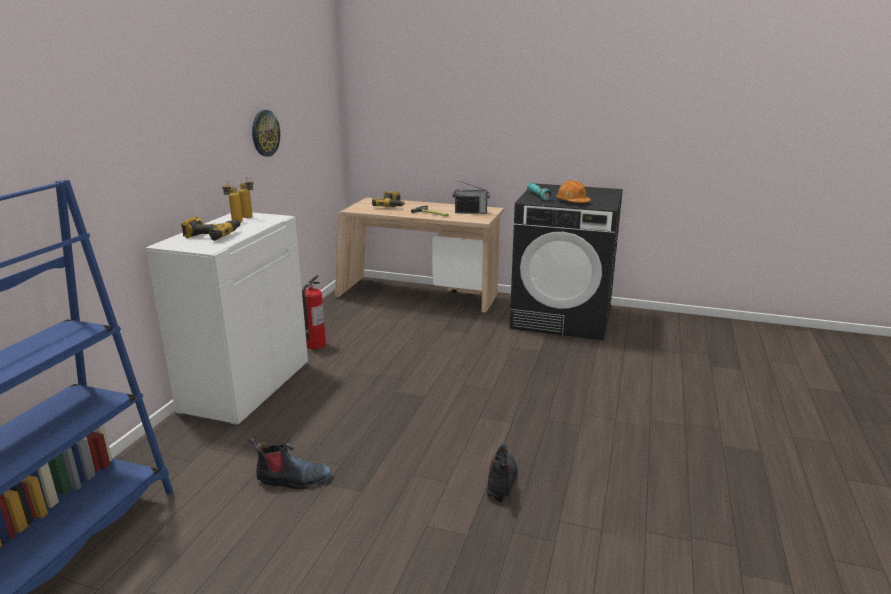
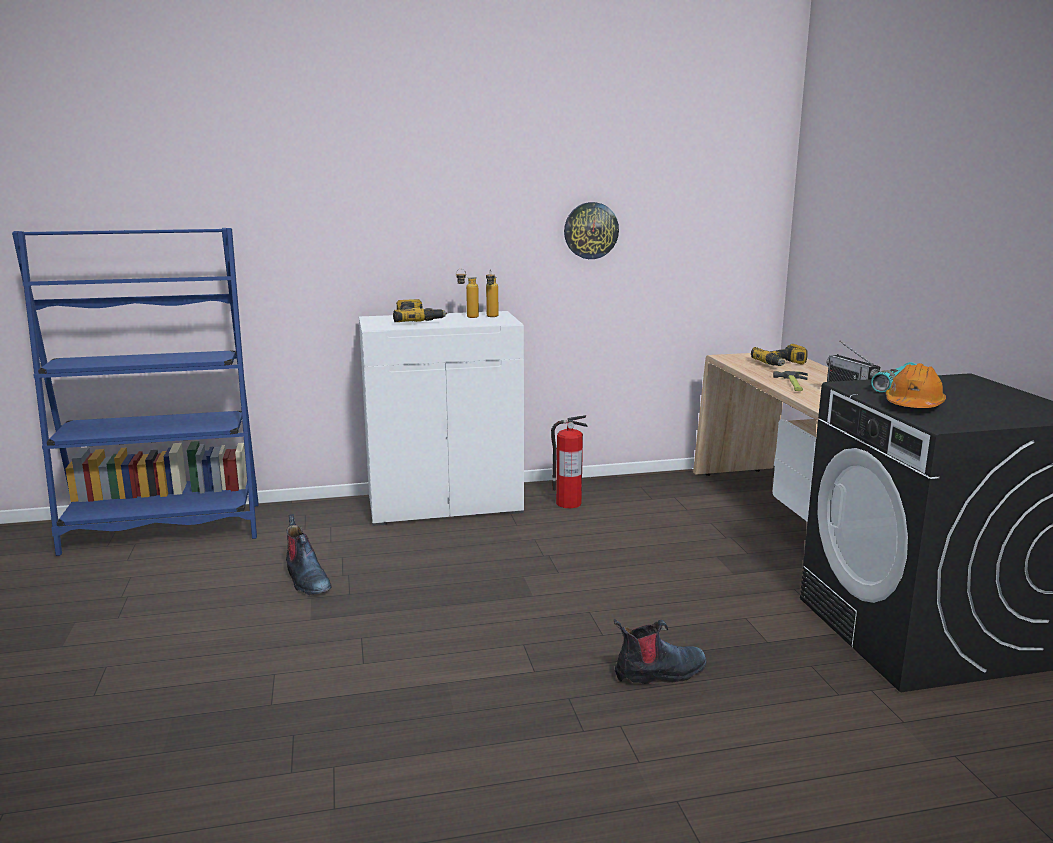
camera: 60 degrees right, 5 degrees down
(501, 481) = (390, 699): boot -> boot (659, 673)

